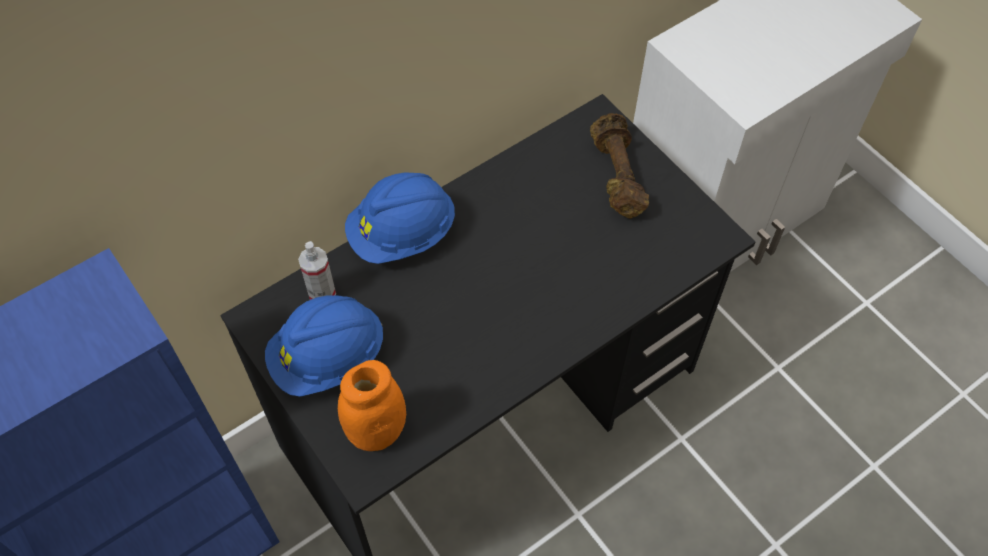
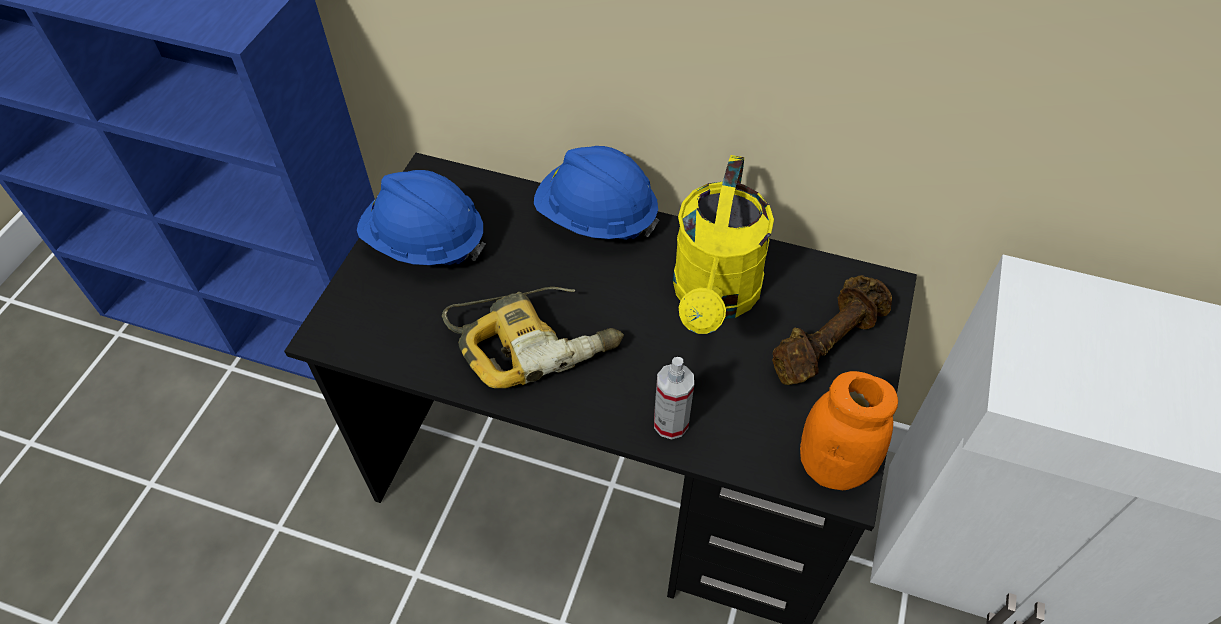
camera: 55 degrees right, 5 degrees down
(322, 293) = (487, 201): spray bottle -> spray bottle (670, 423)
(376, 431) = (375, 318): orange jar -> orange jar (832, 467)
(483, 337) = (535, 341): none -> power drill
(533, 211) = (714, 298): none -> yellow watering can

